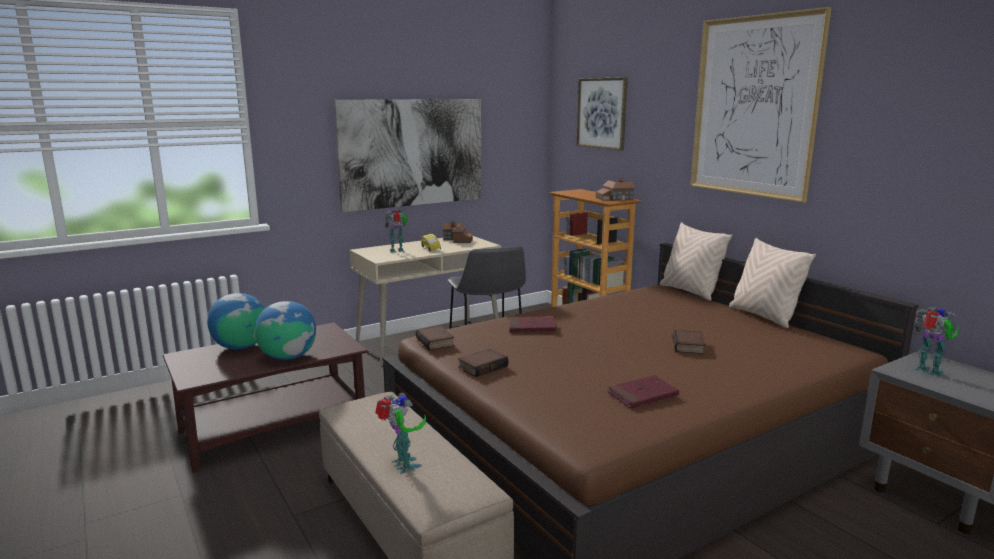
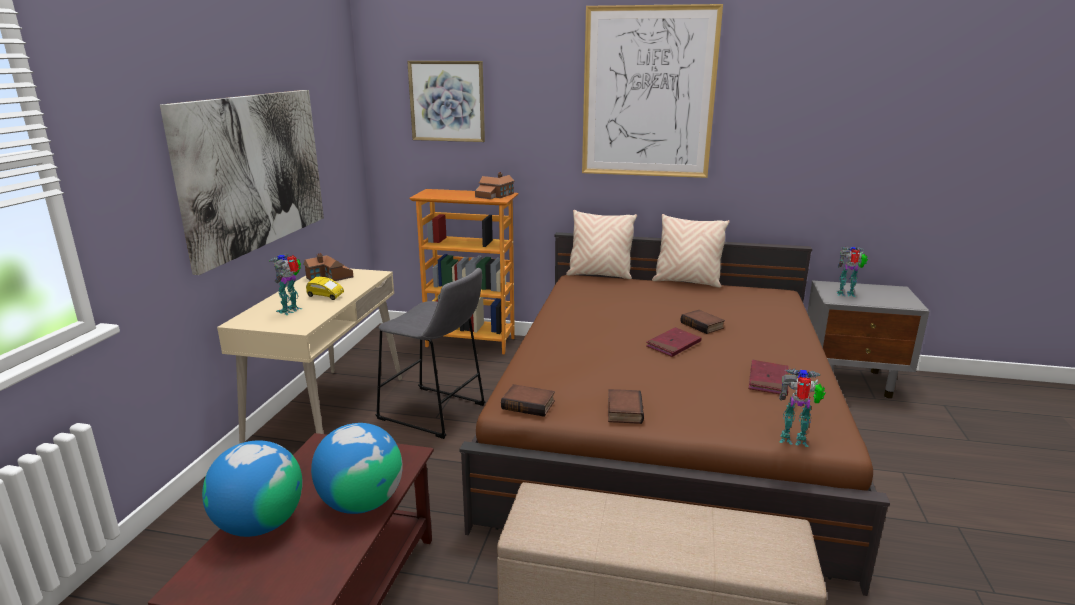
camera: 45 degrees left, 5 degrees up
(403, 466) = (697, 548): toy robot -> toy robot (795, 440)
(532, 327) = (571, 353): red book -> red book (673, 344)

